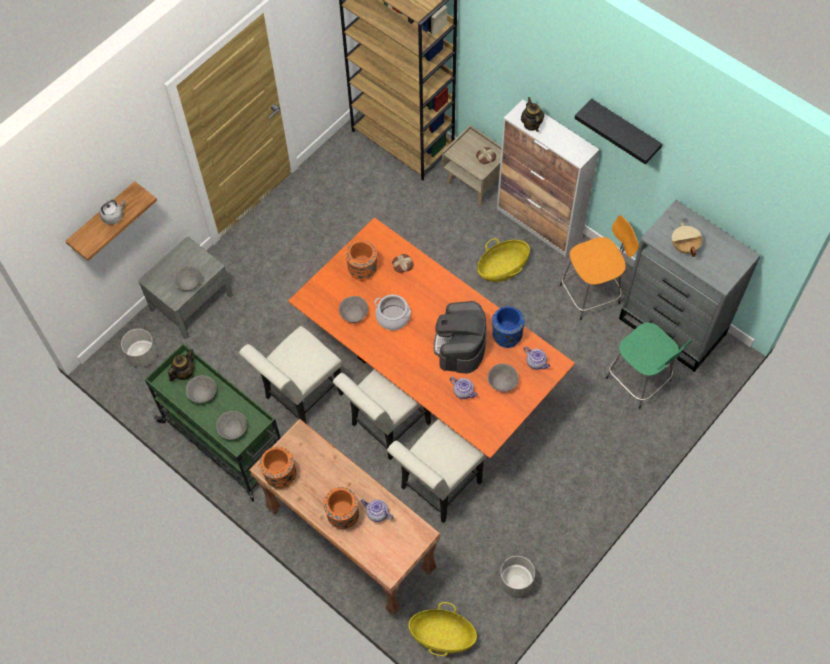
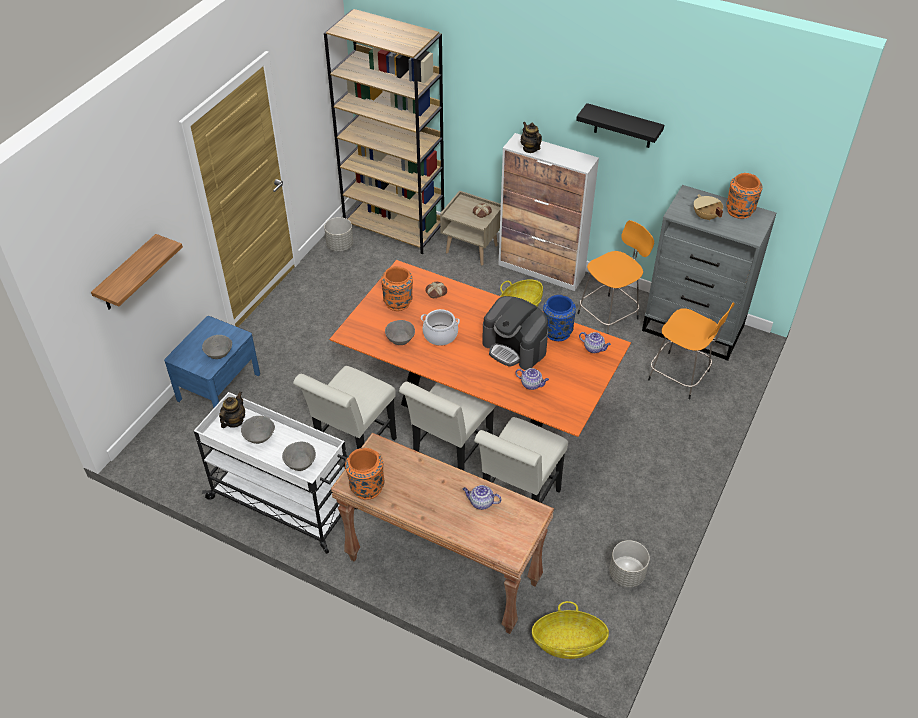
camera: 15 degrees left, 15 degrees down
(114, 216) = (140, 264): grey kettle -> none
(142, 355) = (176, 442): grey planter -> grey planter (340, 246)
(191, 302) = (218, 386): grey nightstand -> blue nightstand
(226, 442) = (285, 504): green cart -> white cart
(343, 516) = (445, 512): orange vase -> orange vase (739, 211)
(460, 346) = (515, 347): coffee machine -> coffee machine turned 45 degrees counterclockwise
(502, 383) = (566, 370): grey bowl -> none
(640, 381) = (681, 376): green stool -> orange stool

